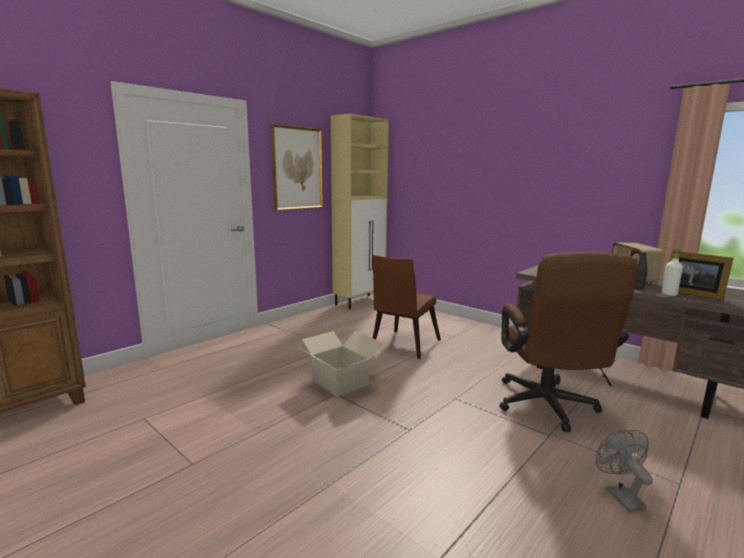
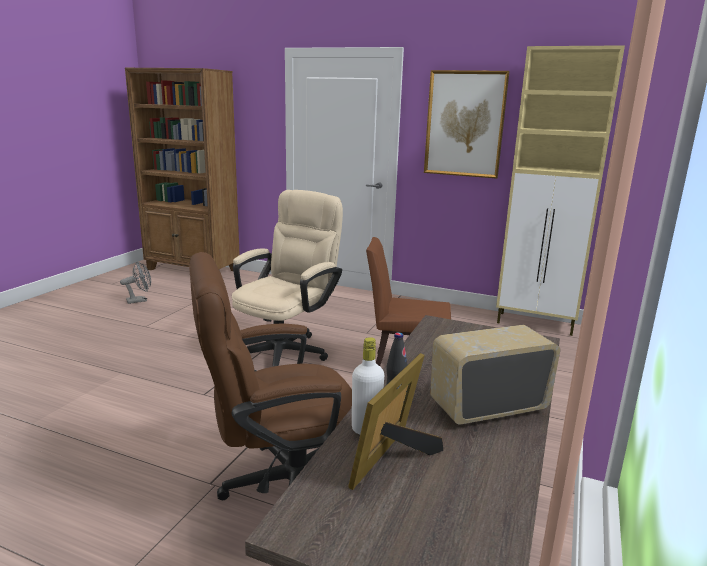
camera: 70 degrees right, 5 degrees up
(340, 381) = (286, 350): cardboard box -> beige office chair
(620, 495) = (89, 530): grey fan -> grey fan (140, 300)

